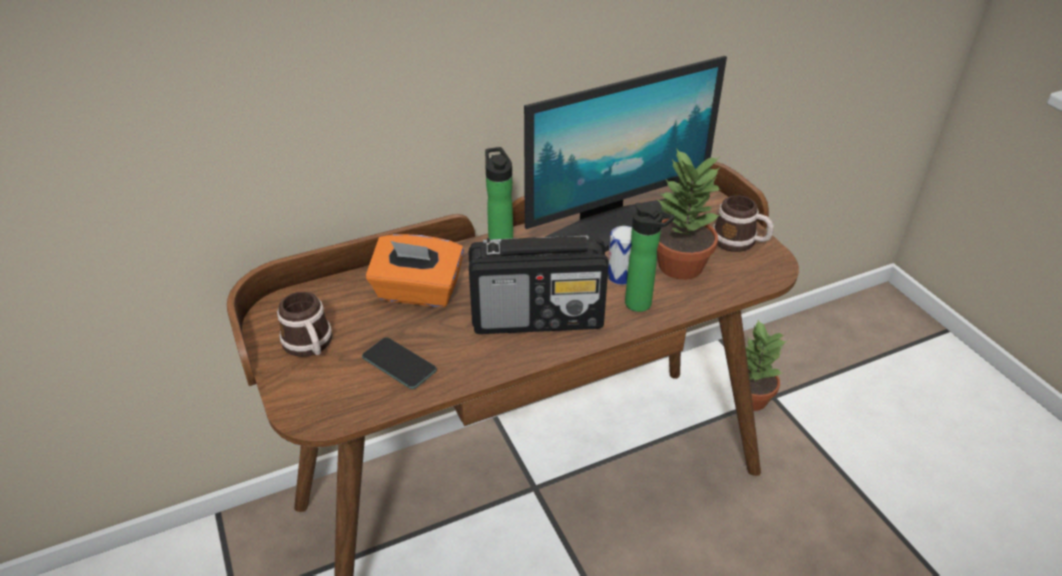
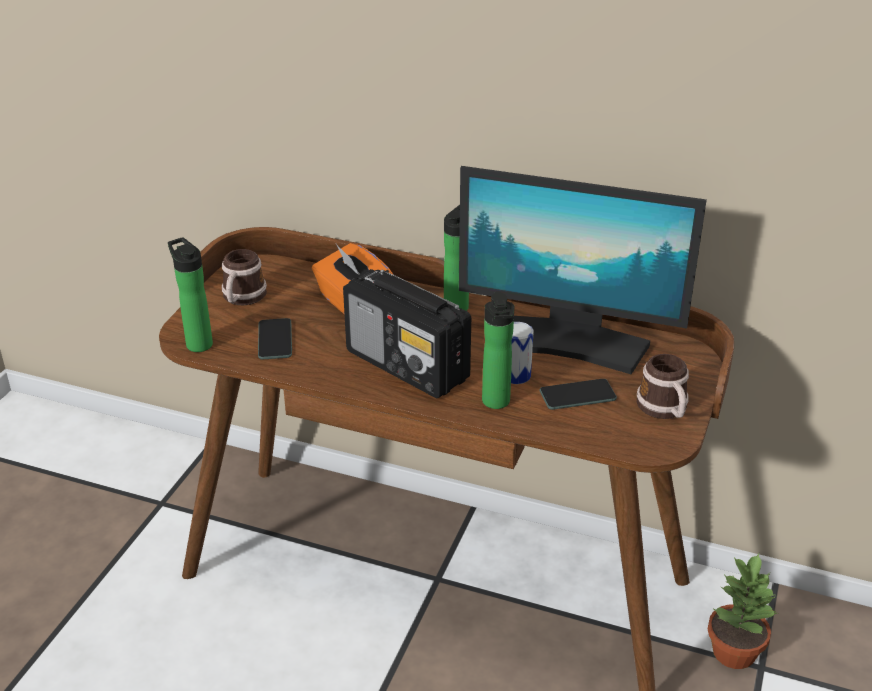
camera: 45 degrees right, 5 degrees down
(331, 412) = (197, 343): none -> bottle
(679, 265) = (577, 395): potted plant -> phone

